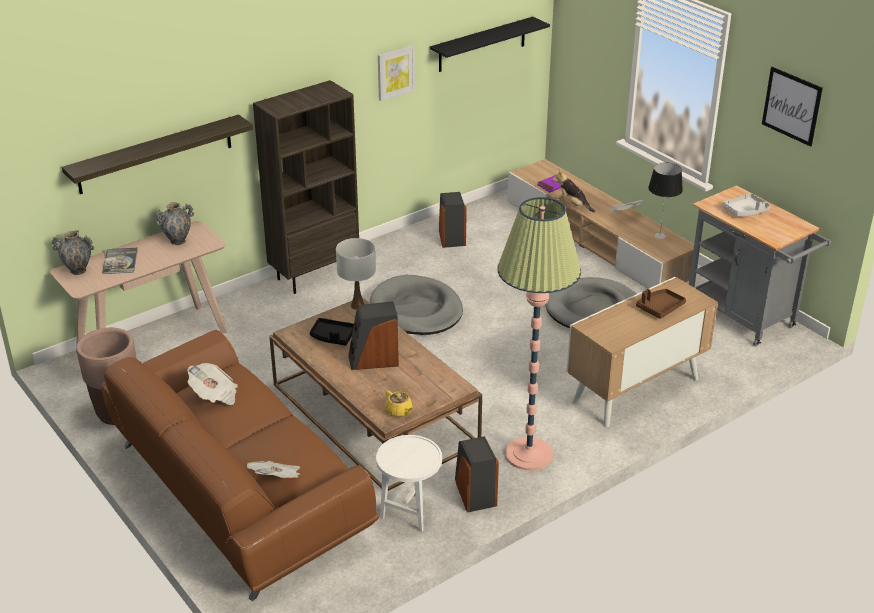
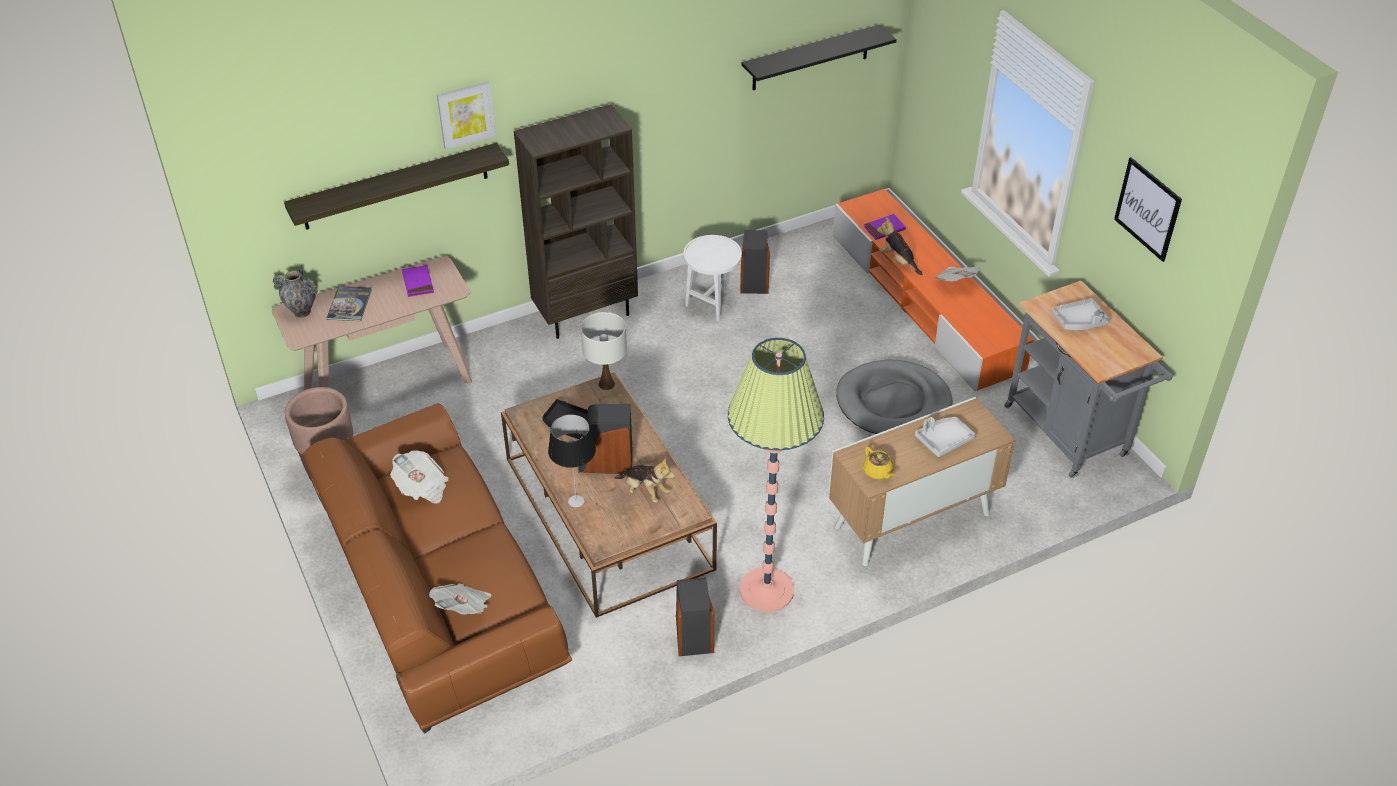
camera: 10 degrees right, 10 degrees up
(178, 241) = (418, 283): vase -> purple book
(395, 72) = (695, 92): picture -> picture (466, 114)
(399, 411) = (617, 535): yellow teapot -> yellow teapot (878, 472)
(410, 512) = (616, 646): white side table -> white side table (712, 303)
(414, 377) = (645, 491): none -> plush toy
(416, 310) = (689, 378): grey dog bed -> none
(597, 240) = (925, 303): beige tv stand -> orange tv stand
(659, 236) = (990, 318): table lamp -> table lamp (575, 501)
(660, 308) = (943, 440): brown tray -> grey tray

